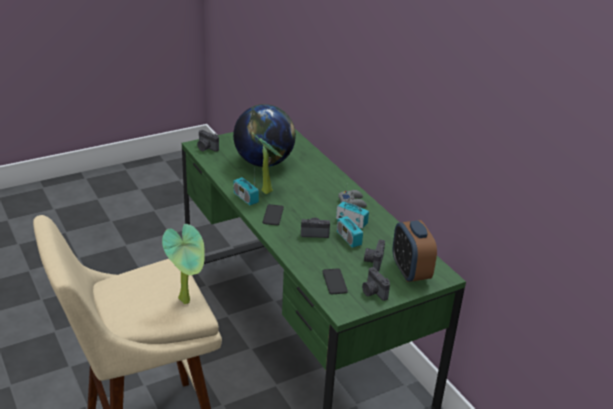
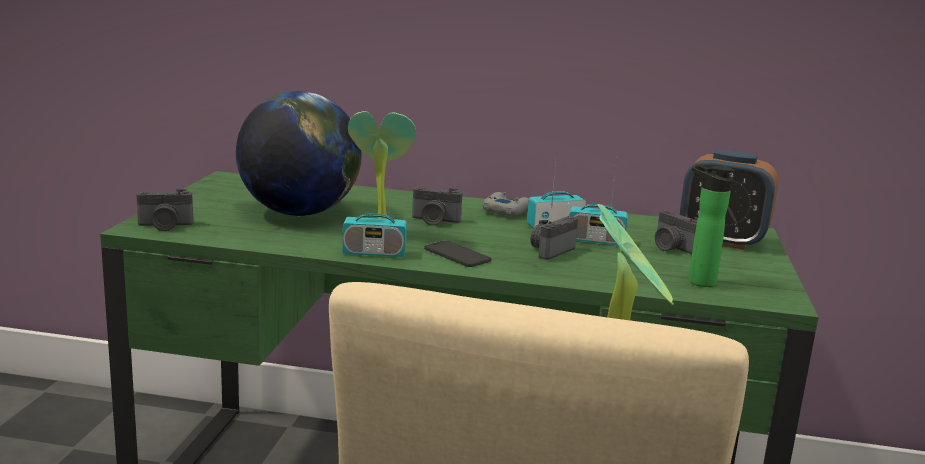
camera: 50 degrees left, 15 degrees down
(334, 281) = (697, 281): phone -> bottle
(373, 292) = (750, 271): camera -> camera (434, 221)

